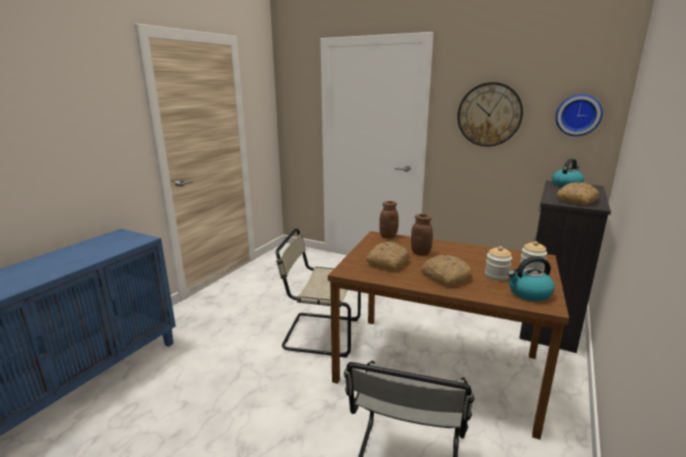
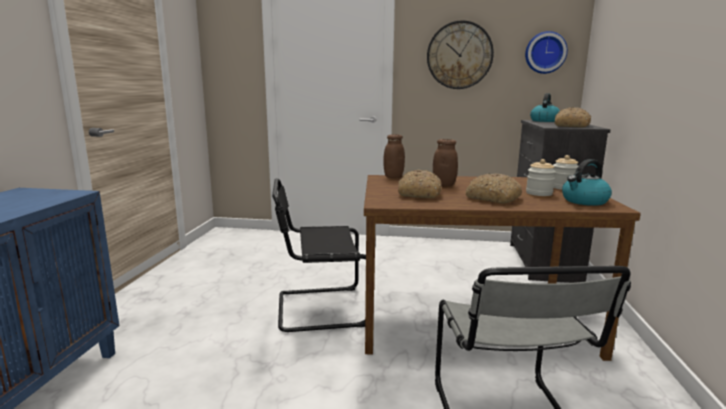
camera: 20 degrees left, 5 degrees down
(319, 334) = (317, 309): beige chair -> black chair

